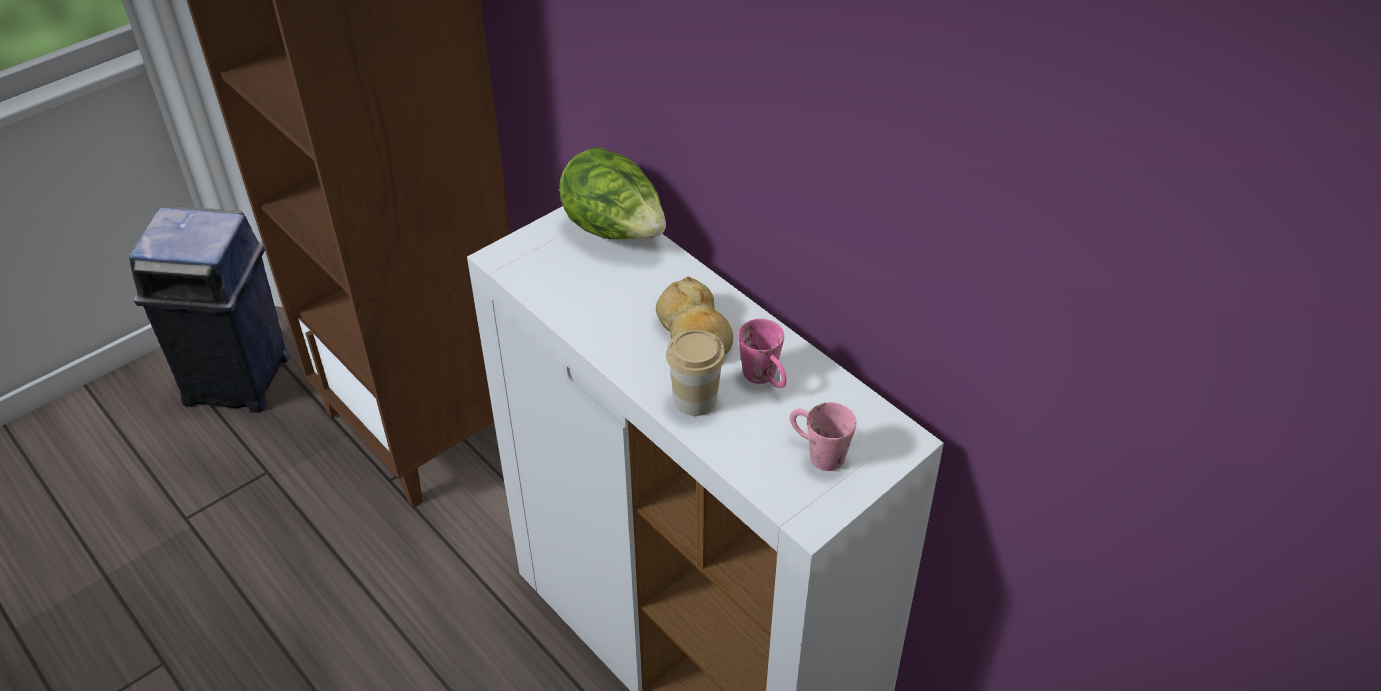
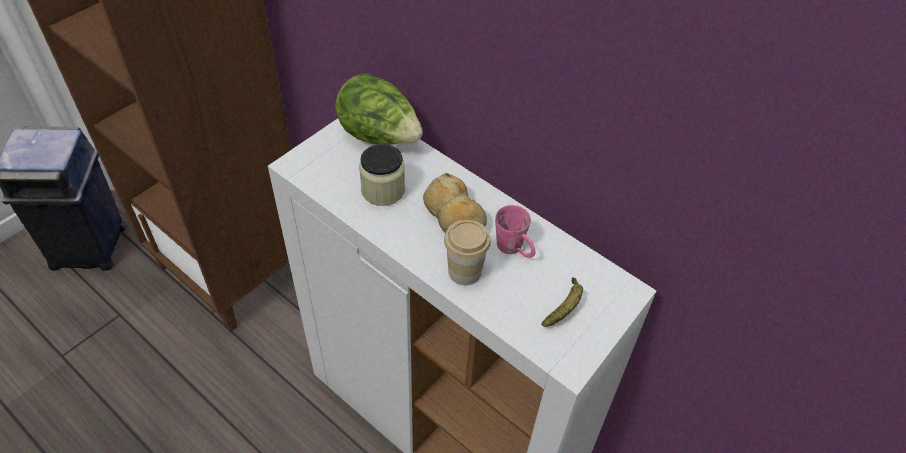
camera: 10 degrees left, 5 degrees up
(608, 295) = (383, 190): none -> jar
(817, 452) = (564, 307): pink mug -> banana

